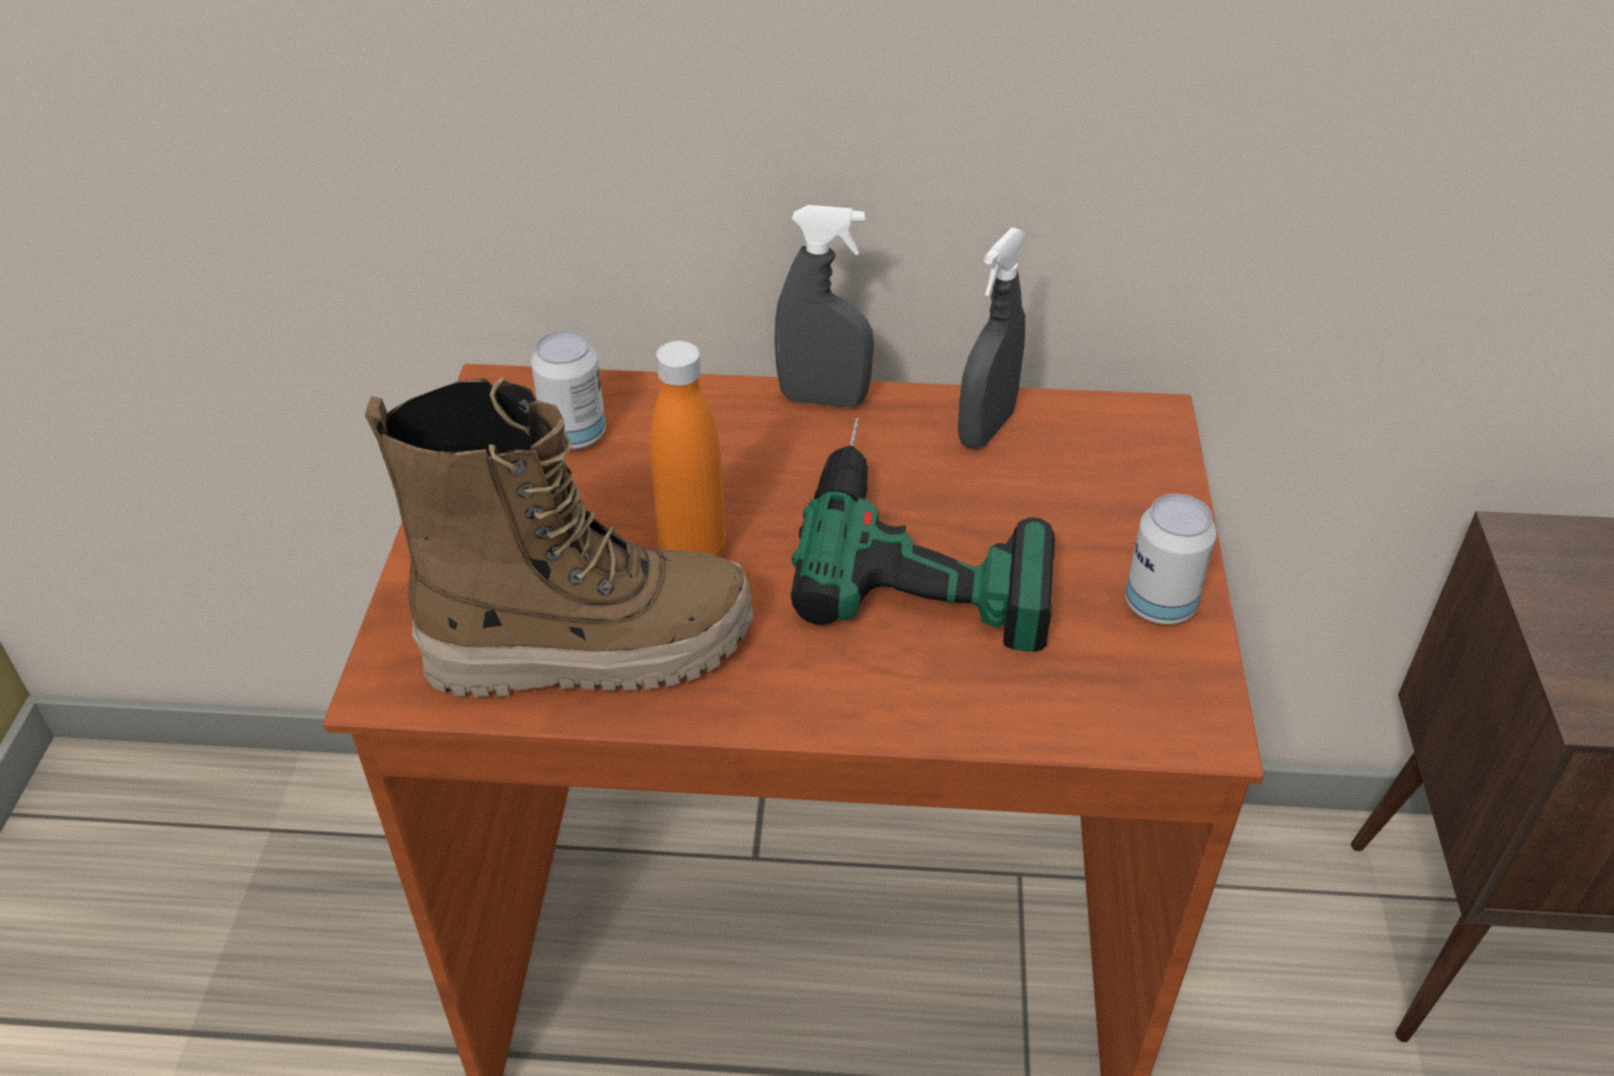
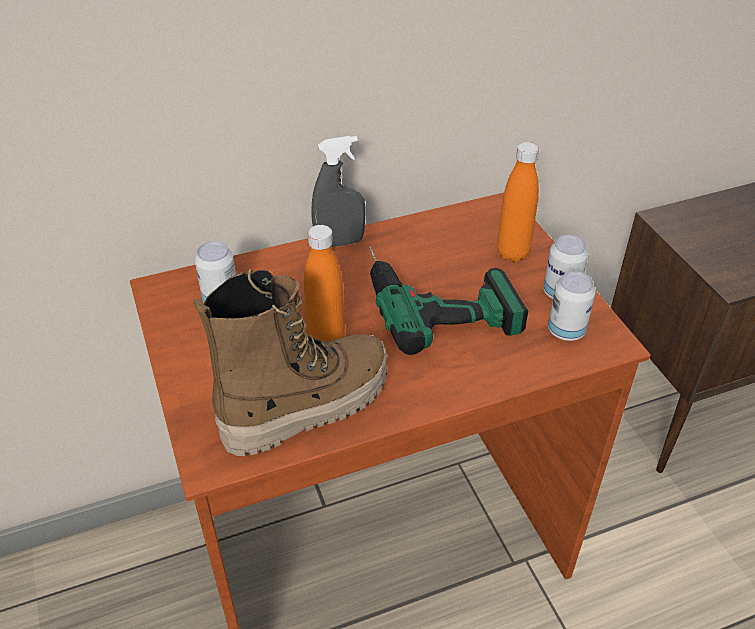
camera: 25 degrees left, 0 degrees up
(986, 429) = (429, 234): grey spray bottle -> none
(1116, 507) = (512, 253): none -> orange bottle
(1123, 676) = (566, 331): none -> can

